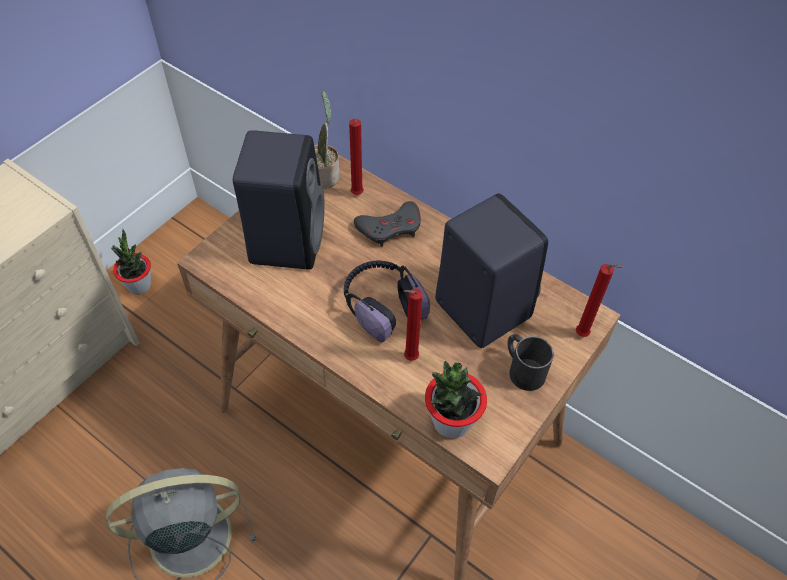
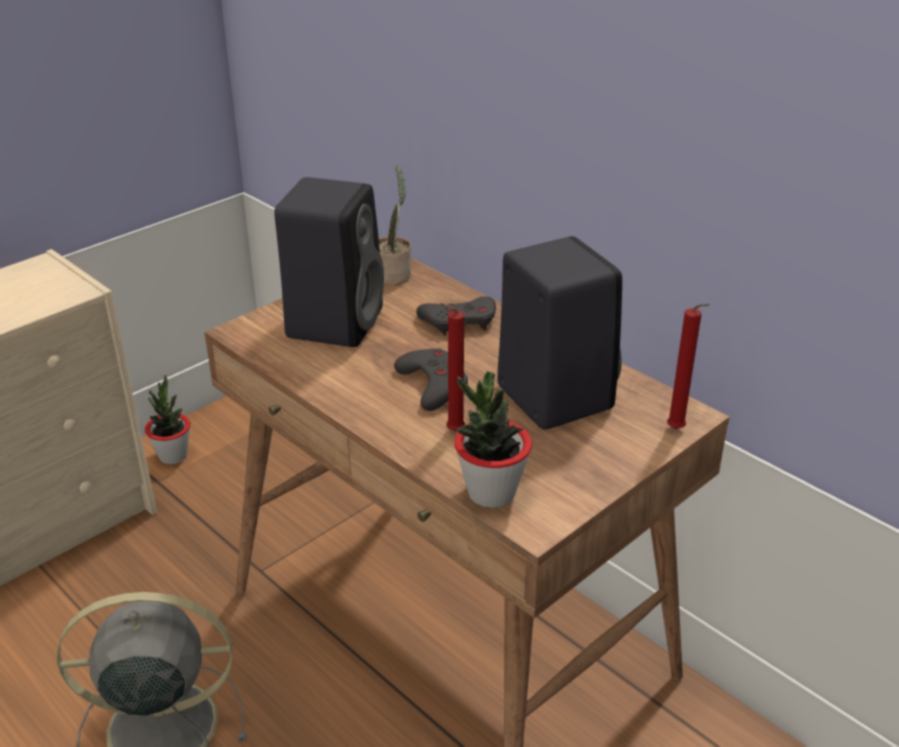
camera: 10 degrees right, 20 degrees down
(357, 195) = (427, 293): red candle -> none
(382, 306) = (432, 385): headphones -> grey game controller
(522, 368) = (592, 453): black mug -> none

